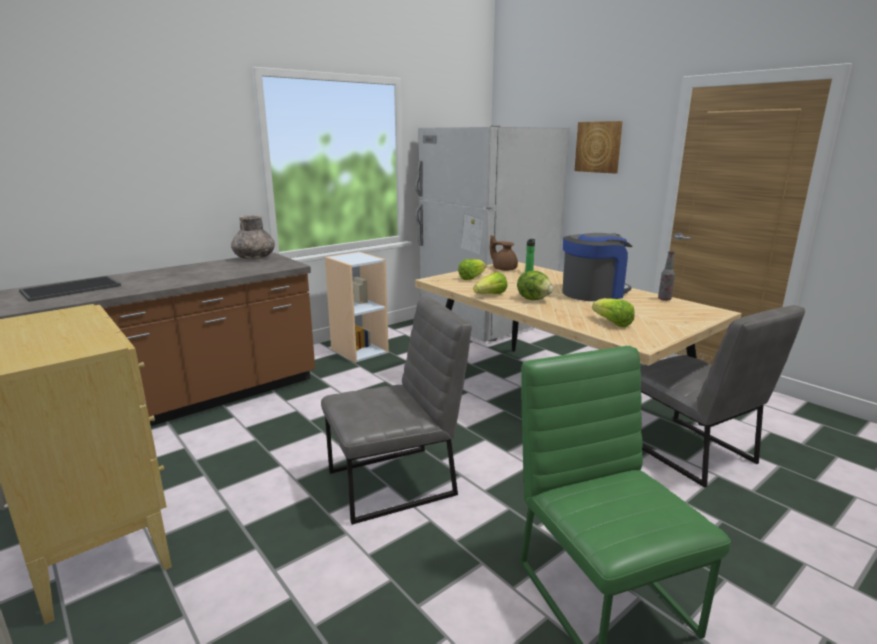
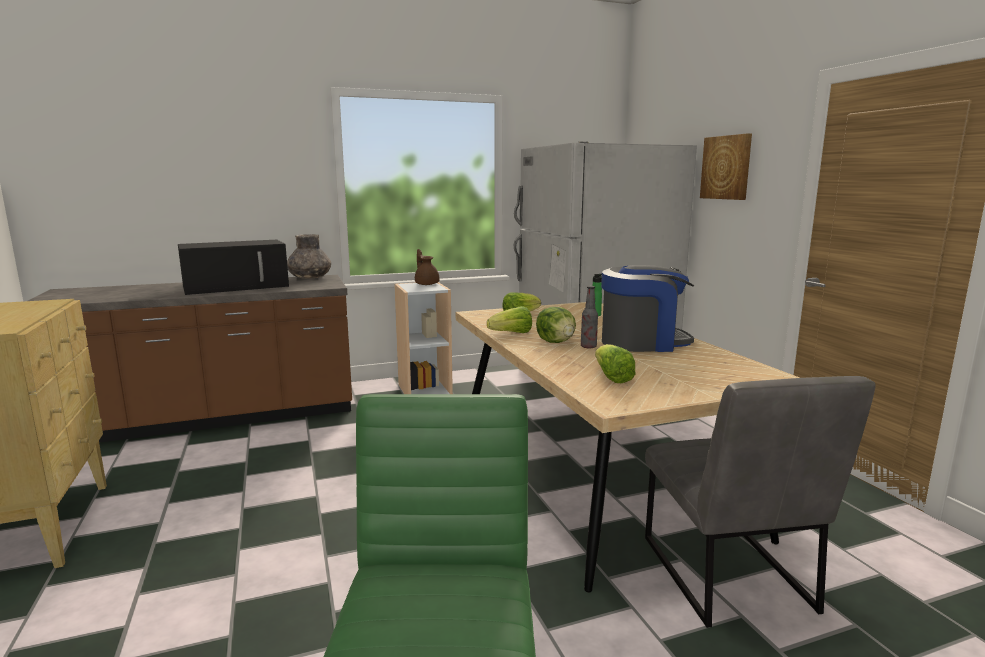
camera: 20 degrees right, 5 degrees down
(72, 288) = (120, 291): tray -> none
(197, 273) = (237, 286): none -> black microwave
(395, 482) = (332, 532): grey chair -> none
(504, 269) = (572, 309): brown teapot -> brown teapot (426, 284)
(664, 299) = (729, 358): bottle -> bottle (588, 347)

